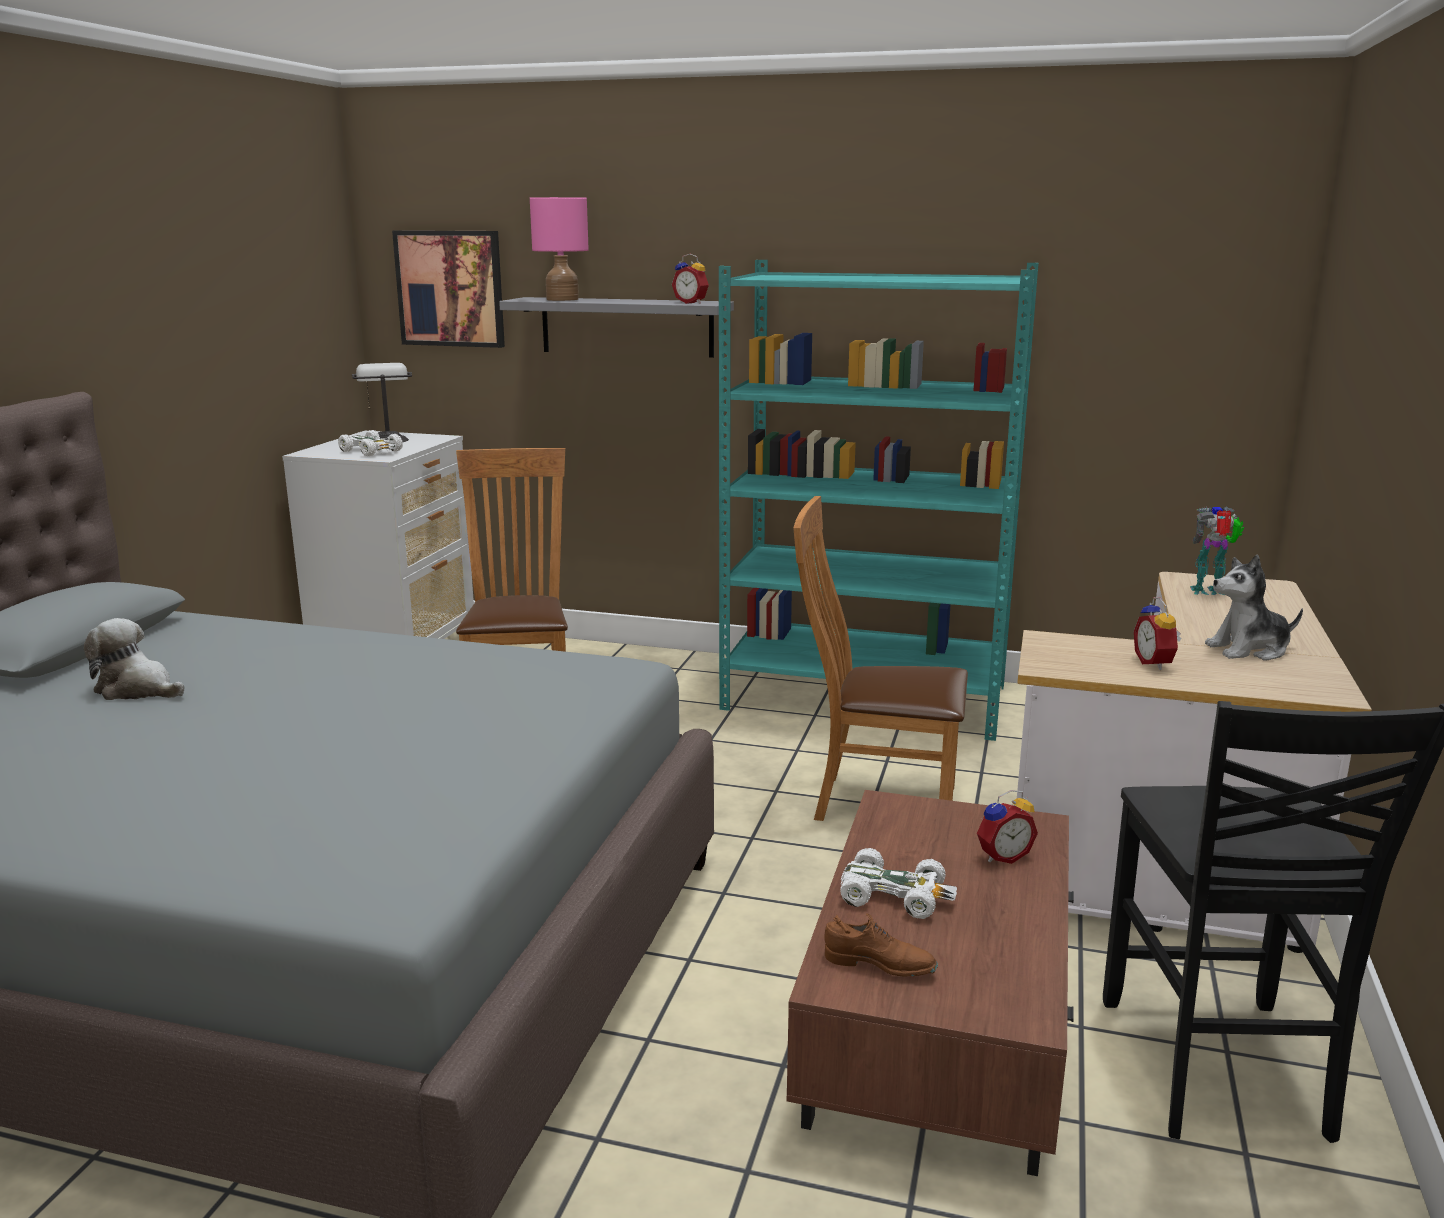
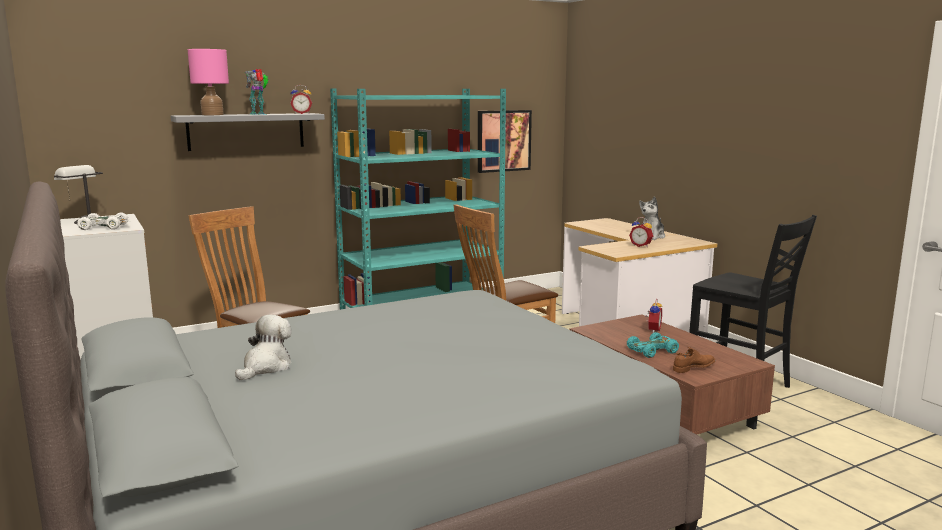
camera: 45 degrees left, 5 degrees down
(138, 690) = (266, 367): plush toy -> plush toy turned 135 degrees clockwise
(450, 288) = (109, 111): picture -> picture (503, 140)
(895, 895) = (652, 350): white toy car -> turquoise toy car
(1209, 592) = (595, 225): toy robot -> toy robot (258, 114)

